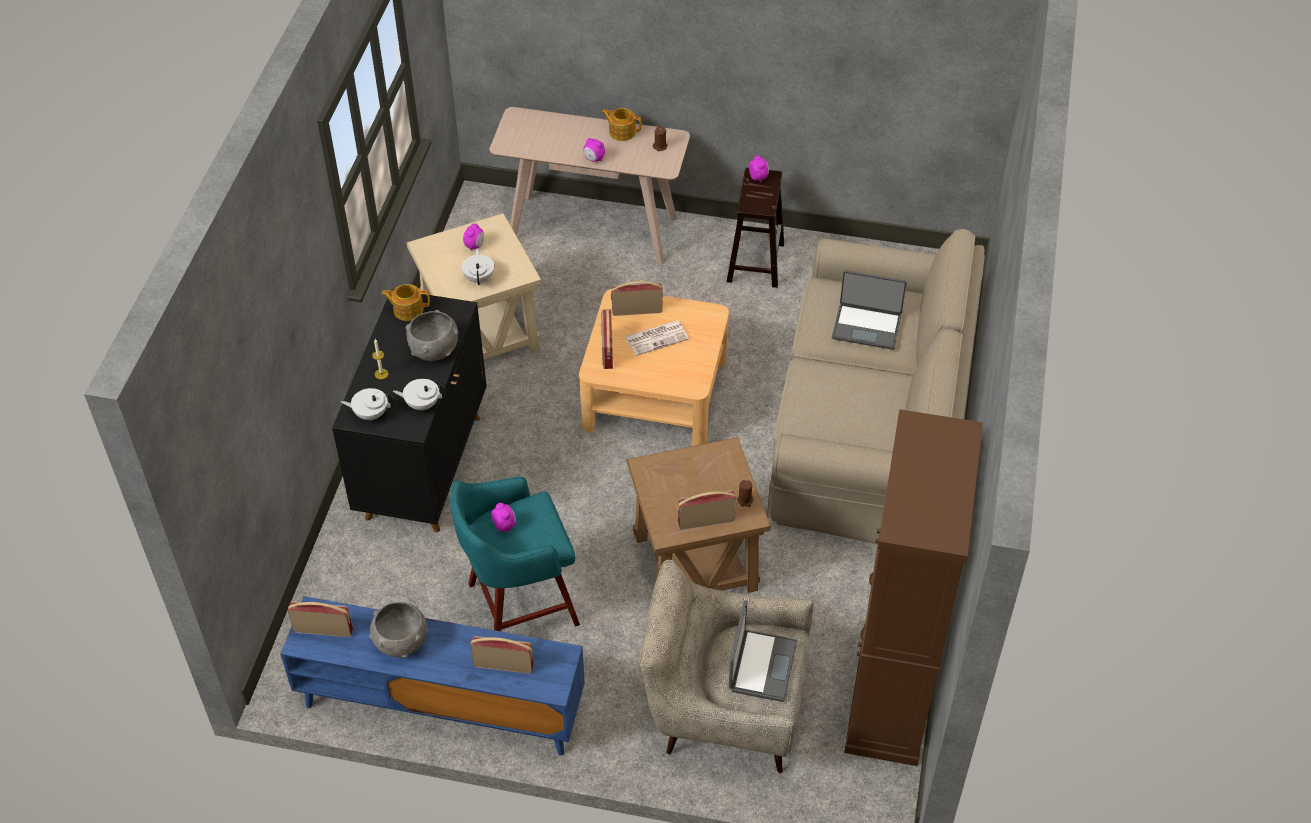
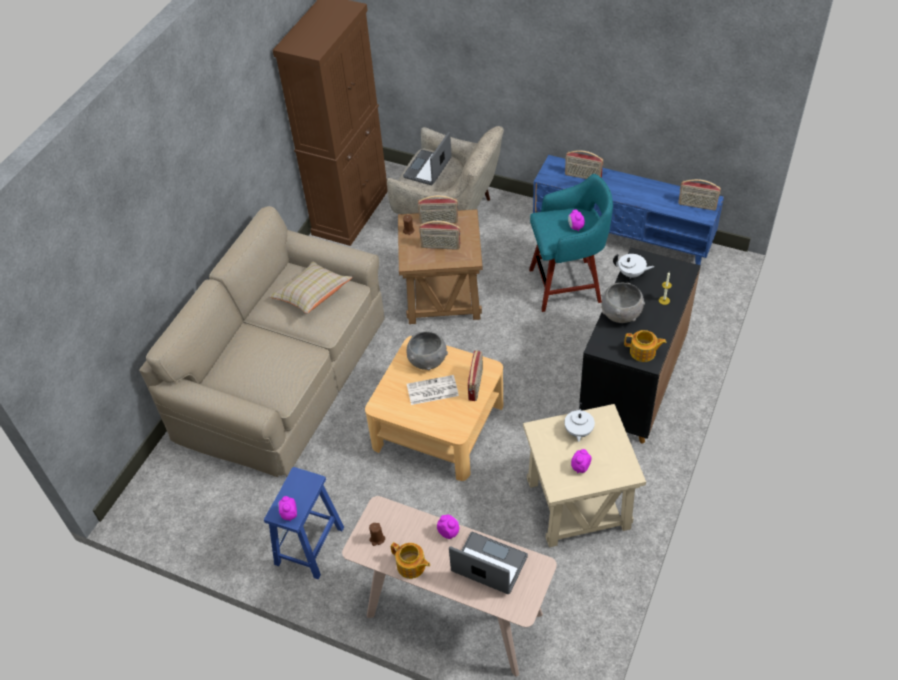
camera: 165 degrees left, 0 degrees up
(370, 414) = (671, 271): white teapot -> none
(402, 642) = (646, 194): grey bowl -> grey bowl (427, 361)
(637, 310) = (442, 418): radio -> radio (440, 246)
(755, 261) = (309, 547): brown stool -> blue stool
(842, 405) = (312, 296): none -> beige pillow
(867, 326) = (263, 353): laptop -> laptop (488, 565)

